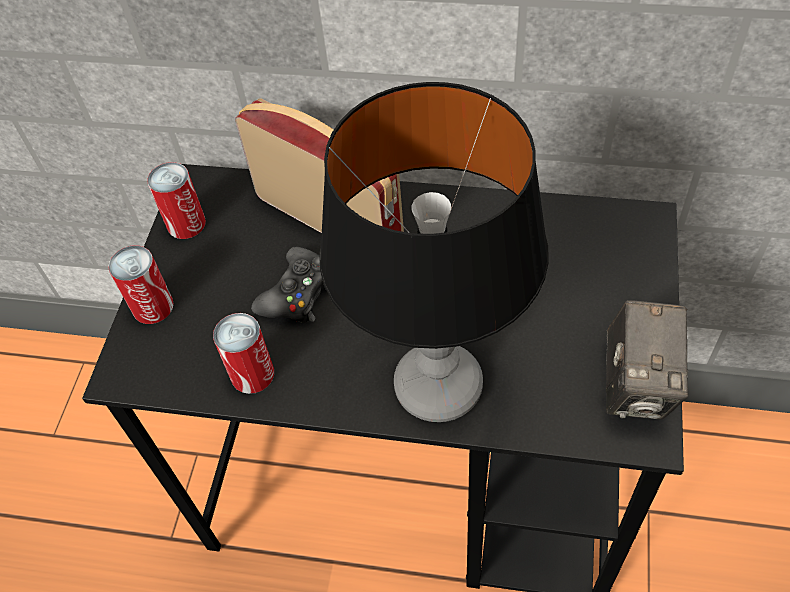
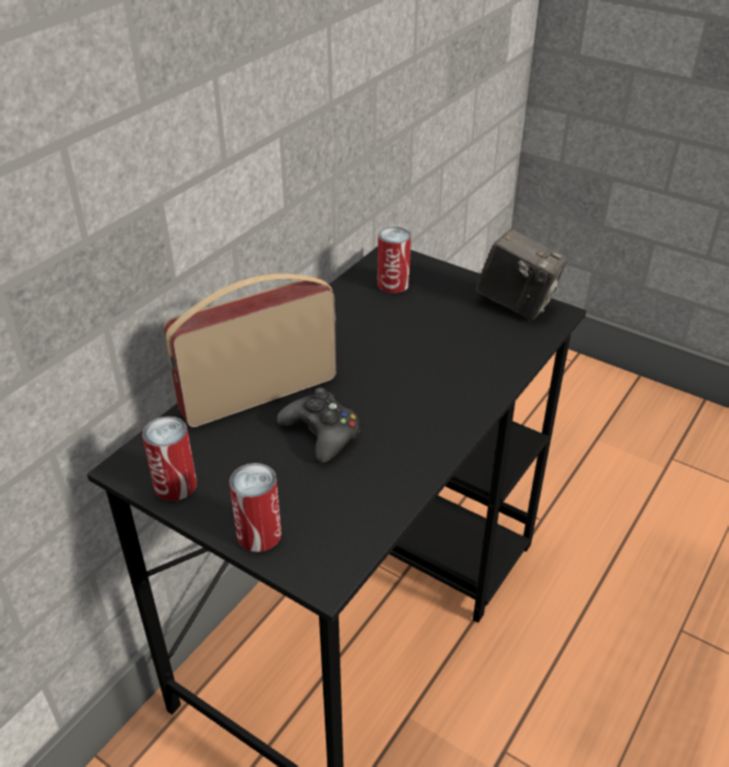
camera: 70 degrees left, 15 degrees down
(252, 374) = (386, 484): can -> can (393, 284)
(439, 386) = (465, 385): table lamp -> none

